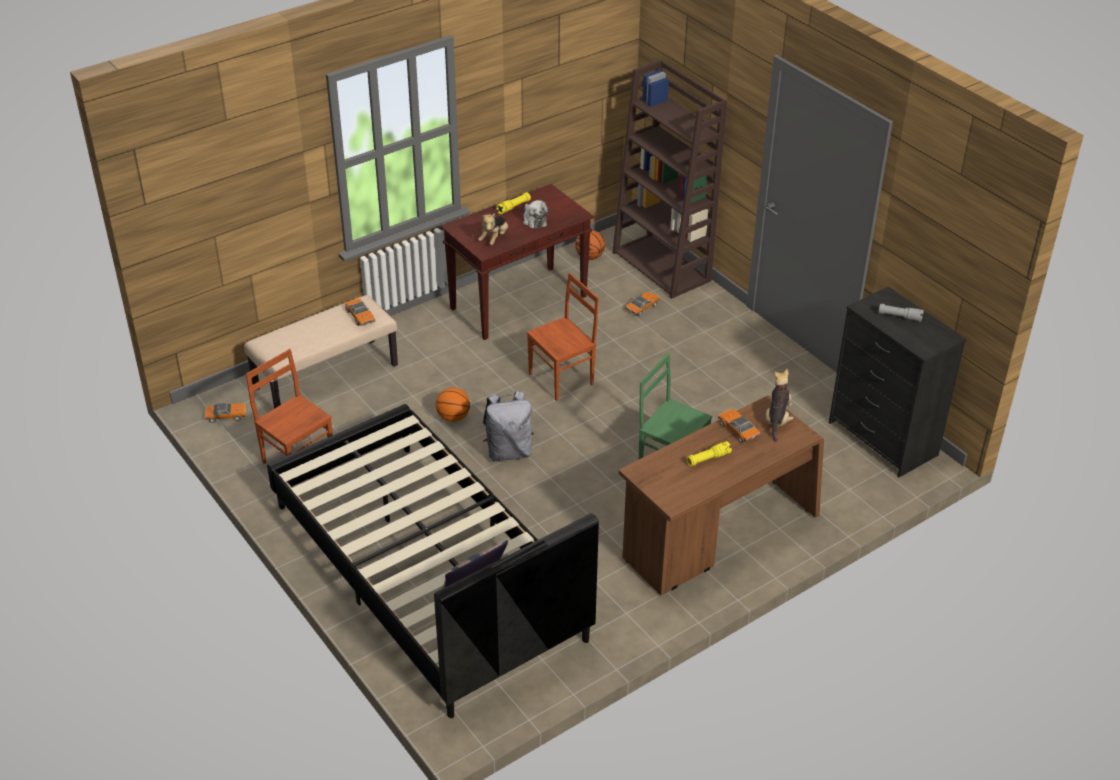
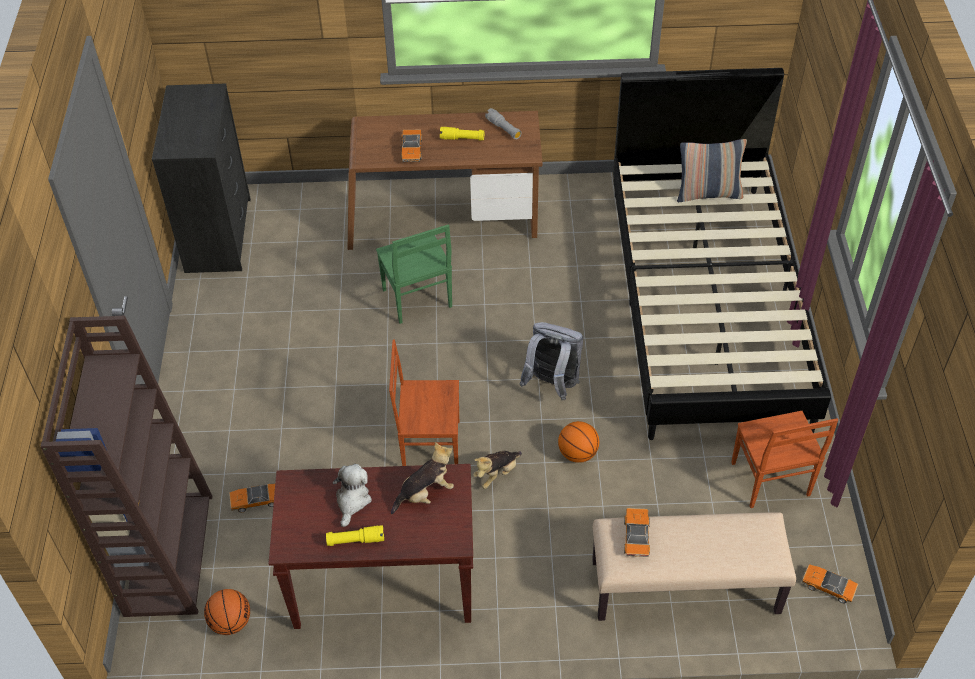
camera: 145 degrees left, 10 degrees up
(777, 420) = (371, 144): plush toy -> plush toy (497, 474)
(899, 317) = (187, 126): grey flashlight -> grey flashlight (503, 129)

